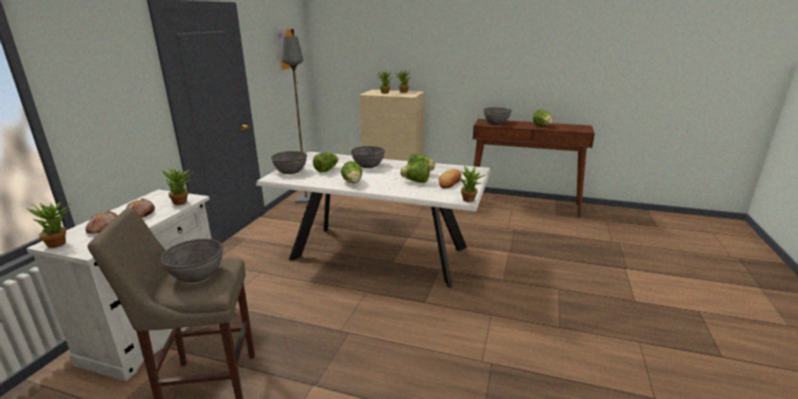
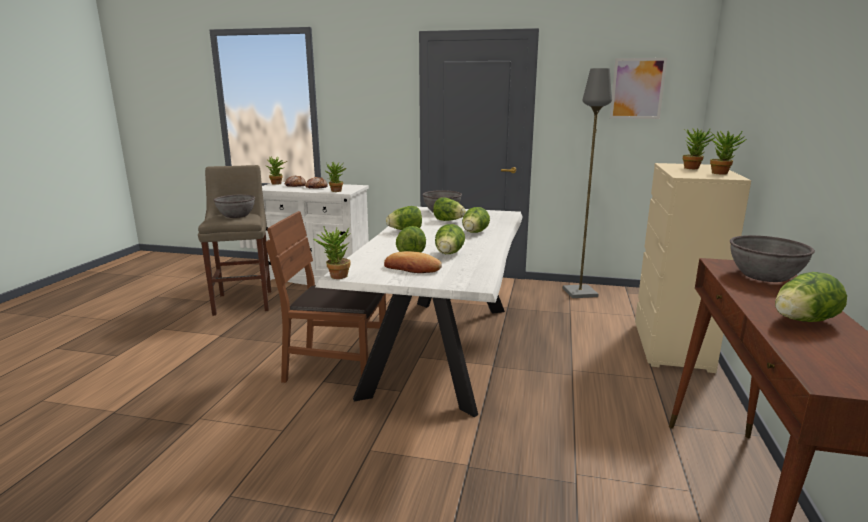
camera: 85 degrees right, 5 degrees down
(368, 165) = (474, 233): grey bowl -> lettuce
(404, 297) = (337, 368): none -> brown chair

